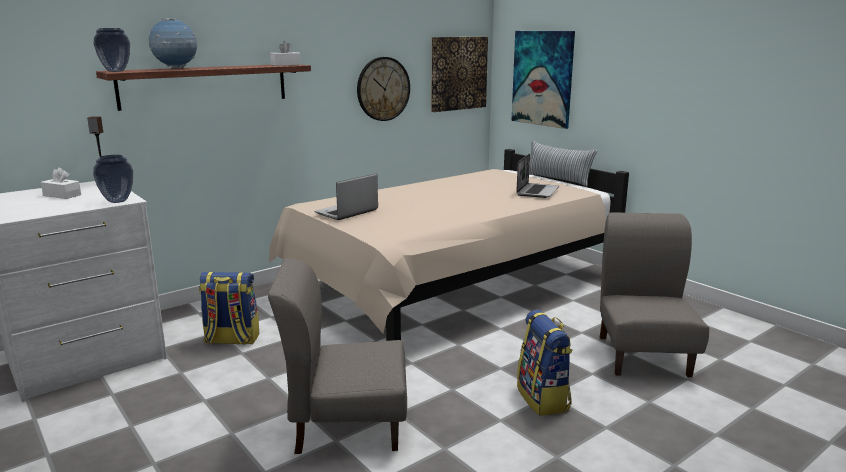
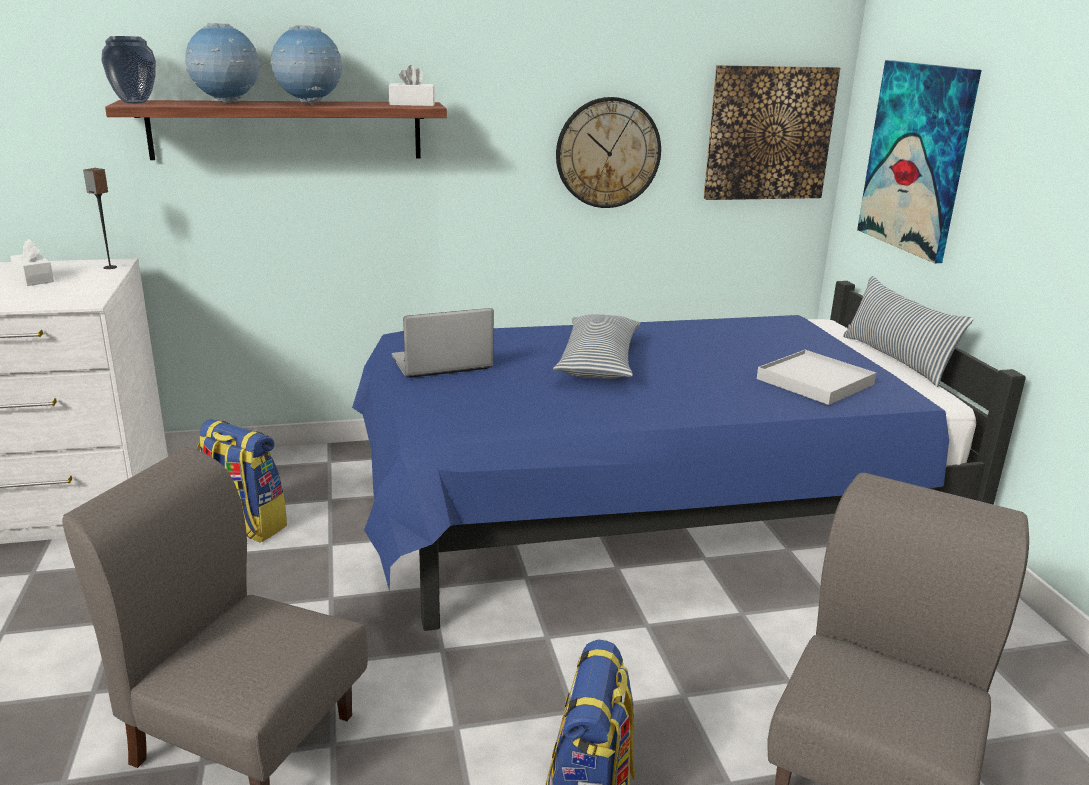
camera: 25 degrees right, 5 degrees up
(118, 201) = (71, 301): vase -> none
(227, 67) = (309, 104): none -> globe
(427, 199) = (598, 361): none -> pillow
(452, 286) = (642, 514): beige bed -> blue bed
(537, 191) = (815, 381): laptop -> white tray

